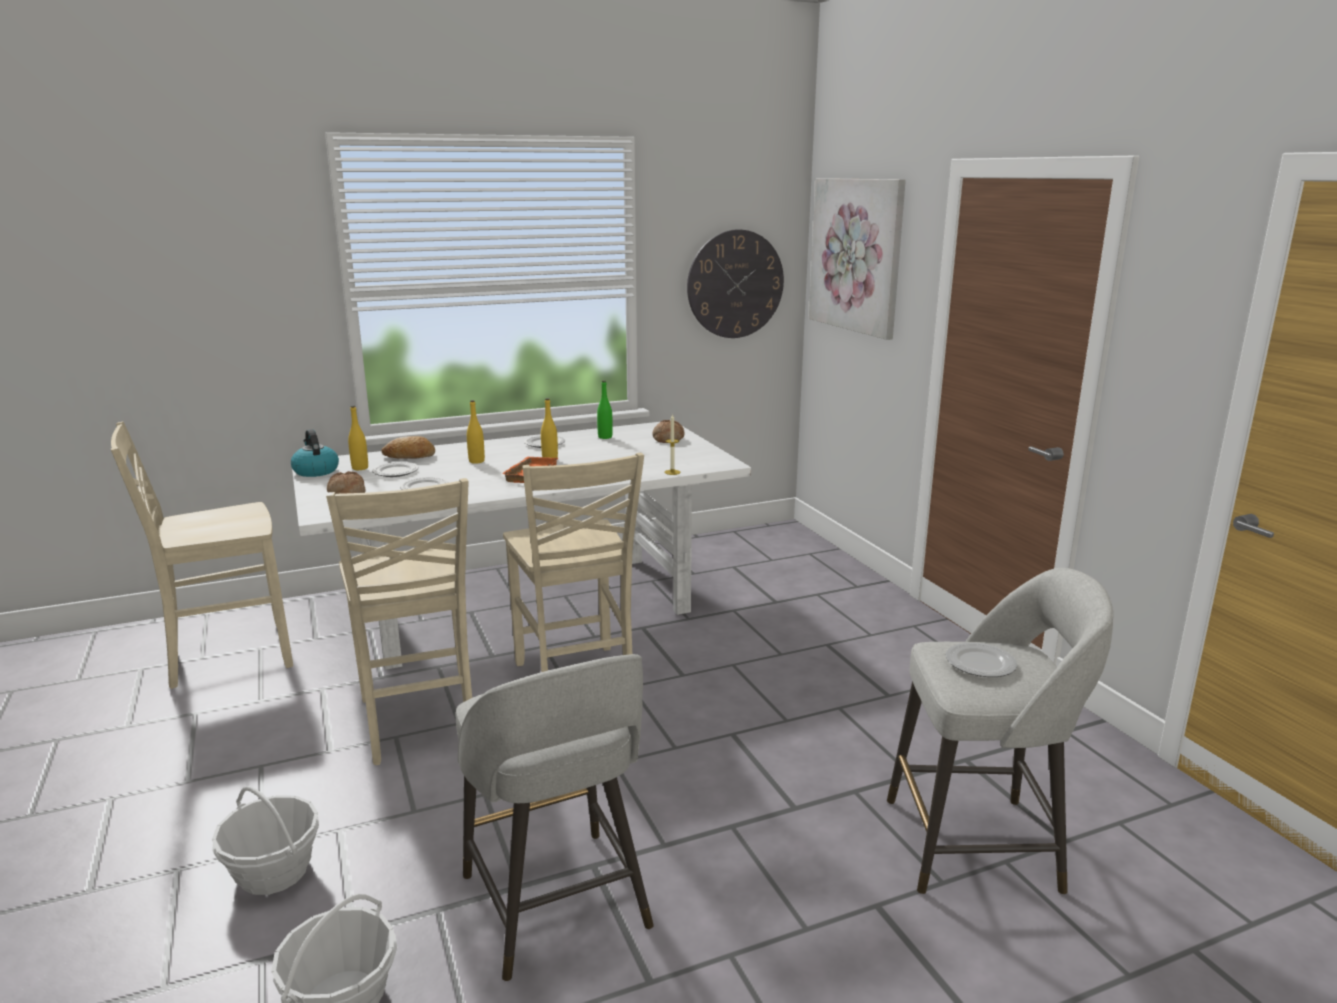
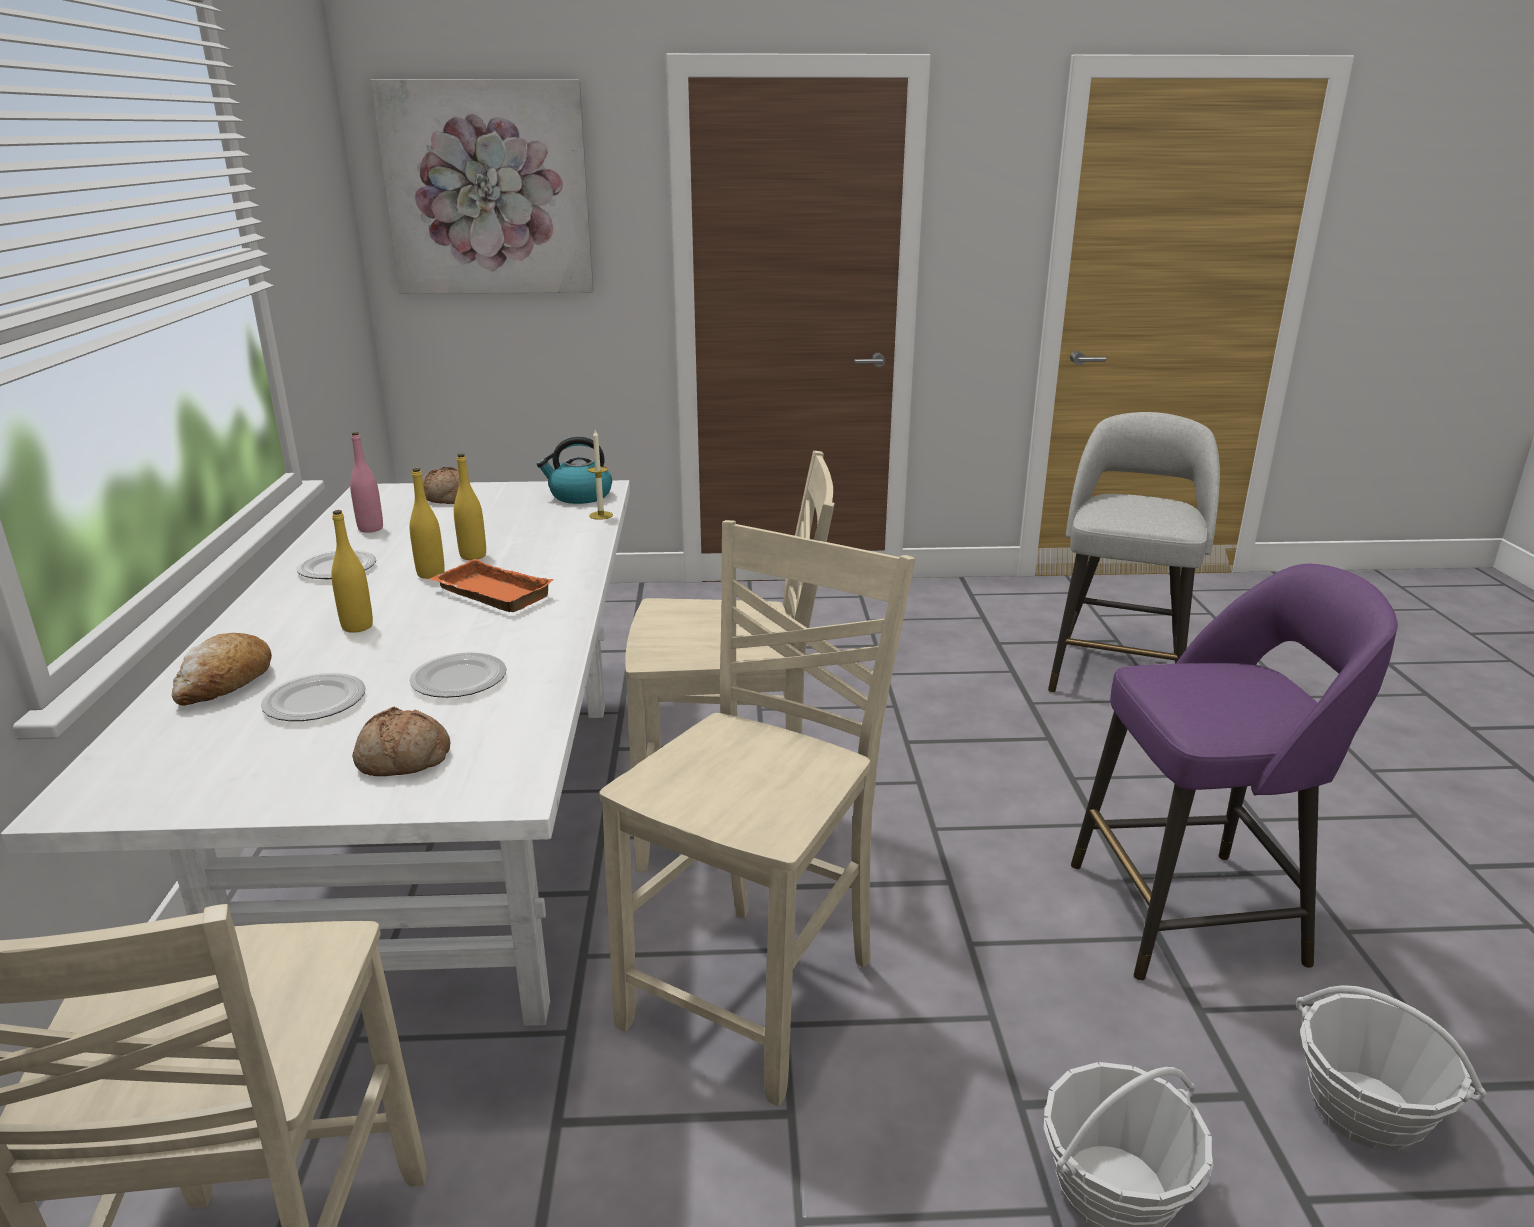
camera: 70 degrees left, 5 degrees up
(315, 471) = (164, 796): kettle -> kettle (579, 496)
(360, 468) = (225, 740): yellow bottle -> yellow bottle (473, 556)
(419, 723) = (757, 993): beige chair -> beige chair turned 60 degrees counterclockwise
(557, 905) = (1192, 913): grey stool -> purple stool
(605, 437) = (370, 529): green bottle -> pink bottle
(735, 284) = (325, 252): wall clock -> none
(981, 664) = (1138, 511): plate -> none

